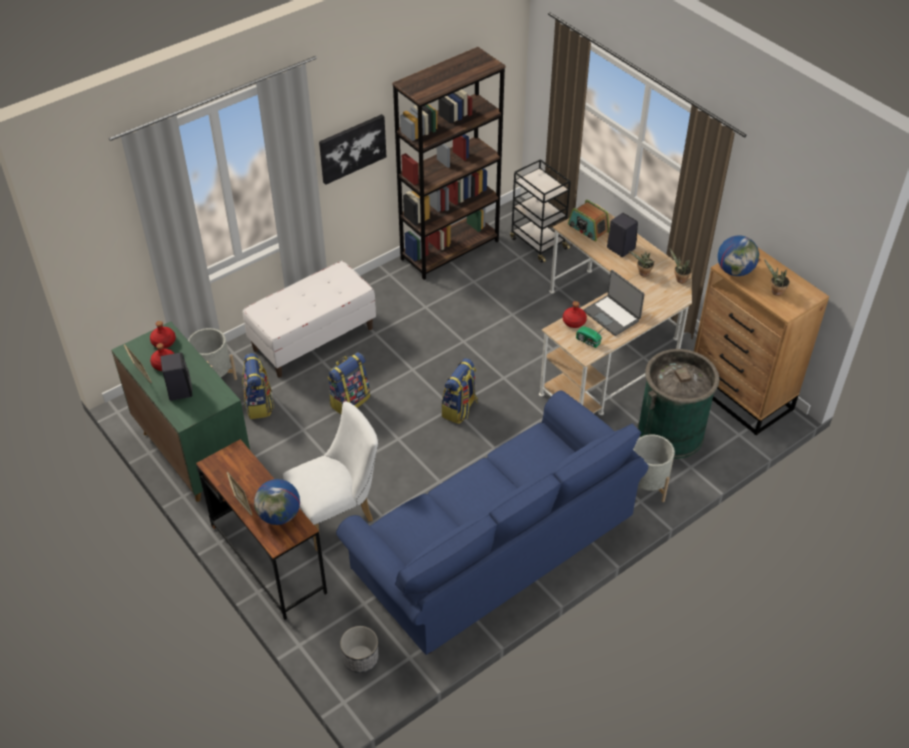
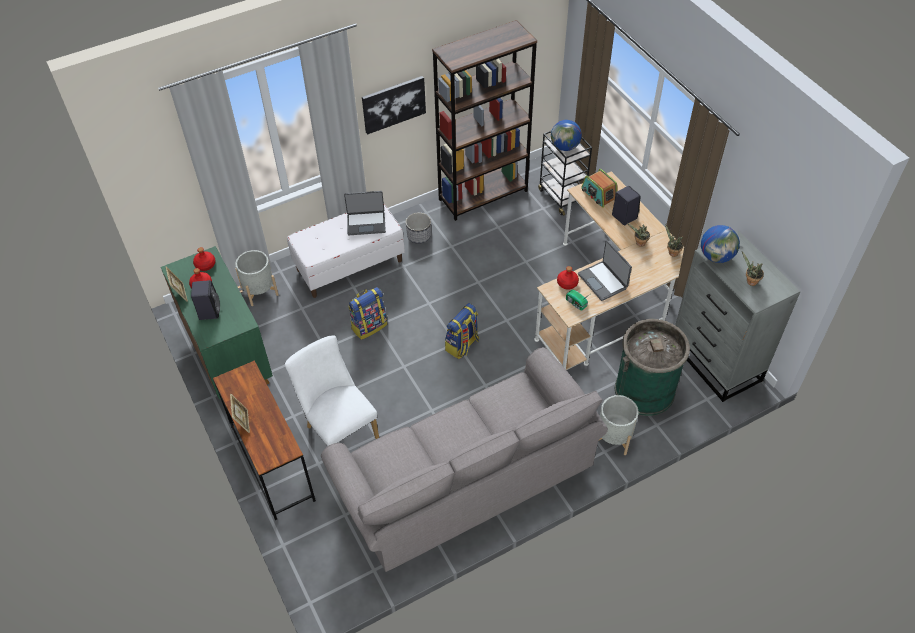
camera: 10 degrees right, 5 degrees up
(259, 404) = (292, 320): backpack -> none
(279, 515) = (272, 436): globe -> globe (565, 147)
(331, 286) = (366, 223): none -> laptop
(338, 514) = (339, 429): white chair -> white chair turned 105 degrees counterclockwise
(361, 658) = (332, 565): planter -> planter (419, 236)
(493, 550) = (465, 480): blue sofa -> grey sofa
(740, 395) = (716, 362): brown dresser -> grey dresser

